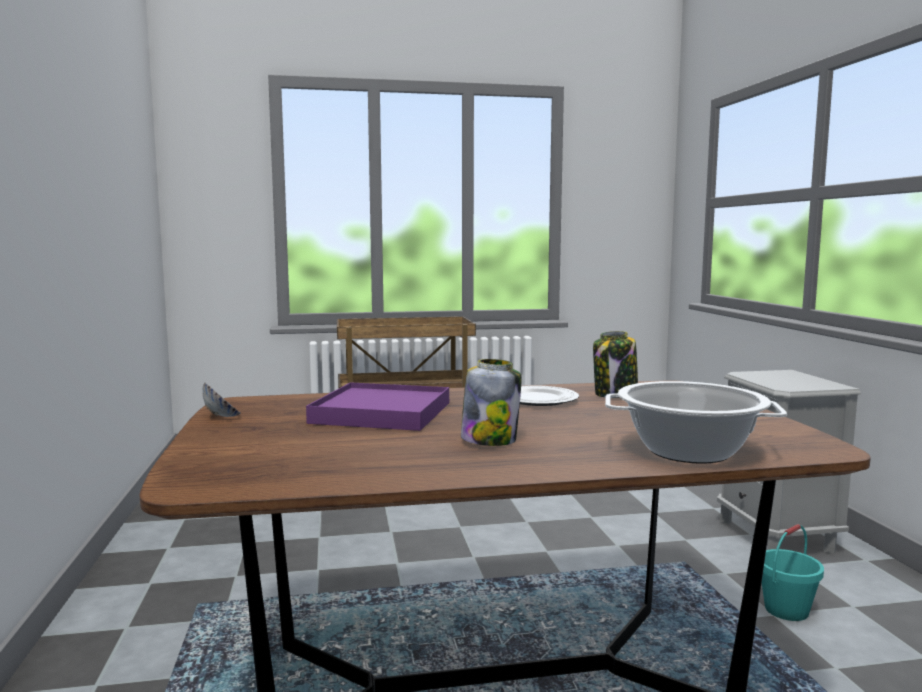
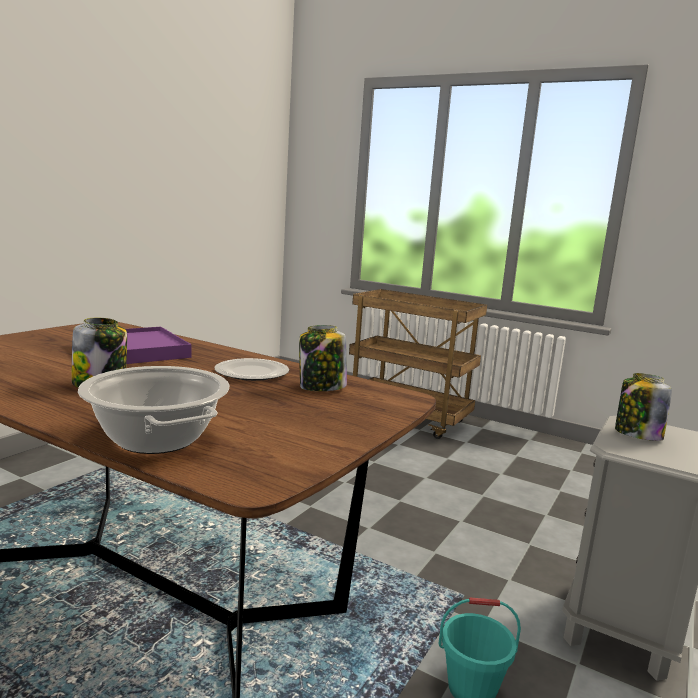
camera: 40 degrees right, 5 degrees up
(222, 417) = (65, 330): bowl -> none
(769, 379) = (637, 434): none -> jar

